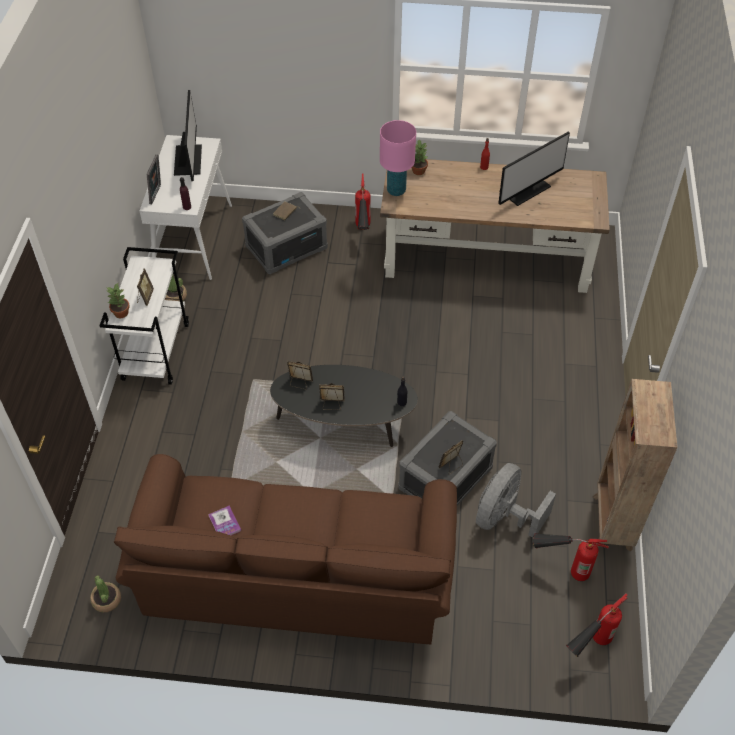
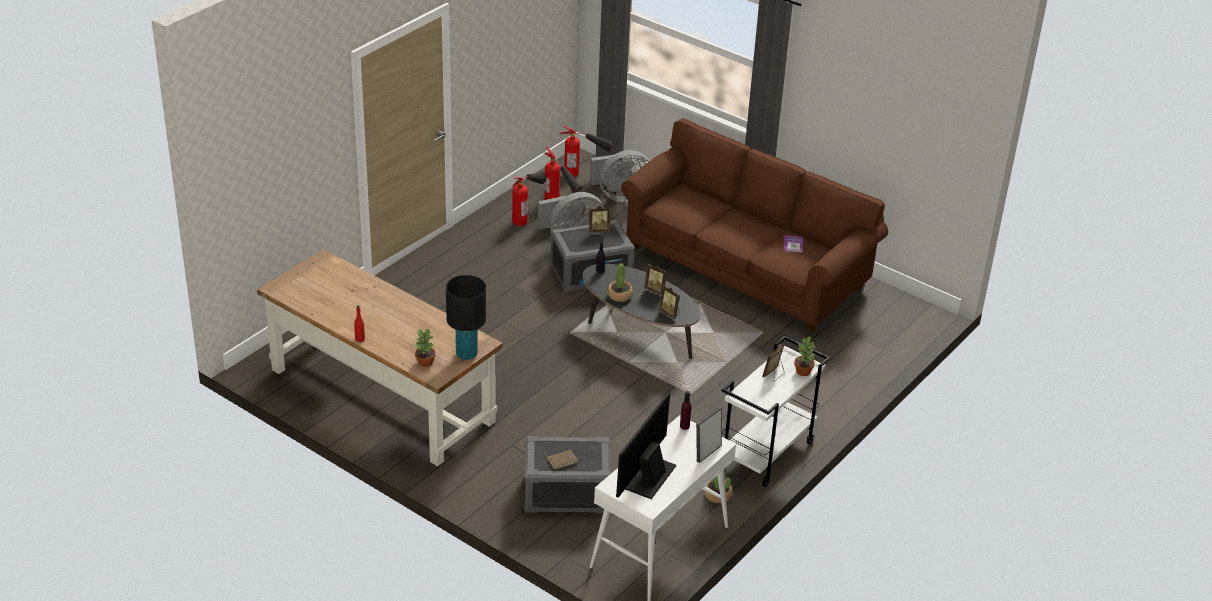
camera: 150 degrees left, 15 degrees down
(106, 600) = (893, 310): potted plant -> potted plant (620, 295)
(363, 233) = (475, 472): fire extinguisher -> fire extinguisher (527, 215)
(396, 190) = (466, 354): pink table lamp -> black table lamp
(515, 626) = (620, 196): none -> grey fan
(525, 189) = (348, 305): monitor -> none
(611, 523) = (502, 208): brown bookcase -> none

